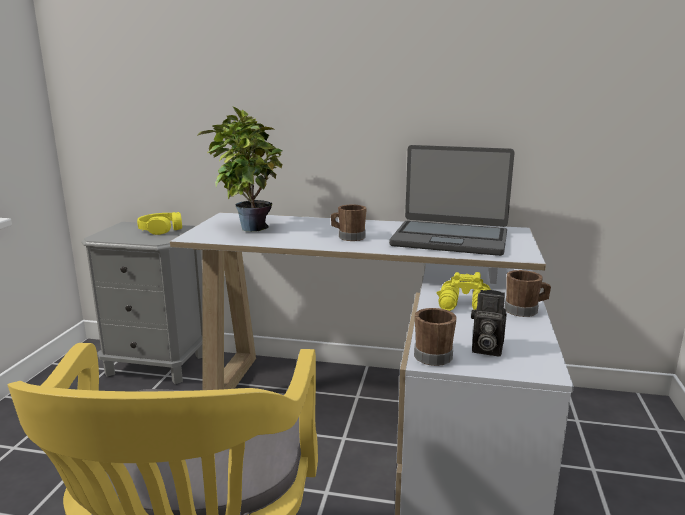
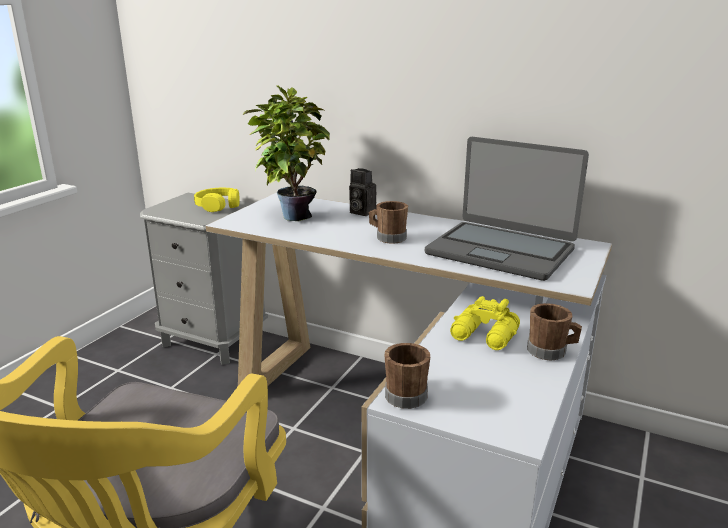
camera: 15 degrees right, 5 degrees up
(485, 349) = (470, 396): camera -> camera (360, 212)

